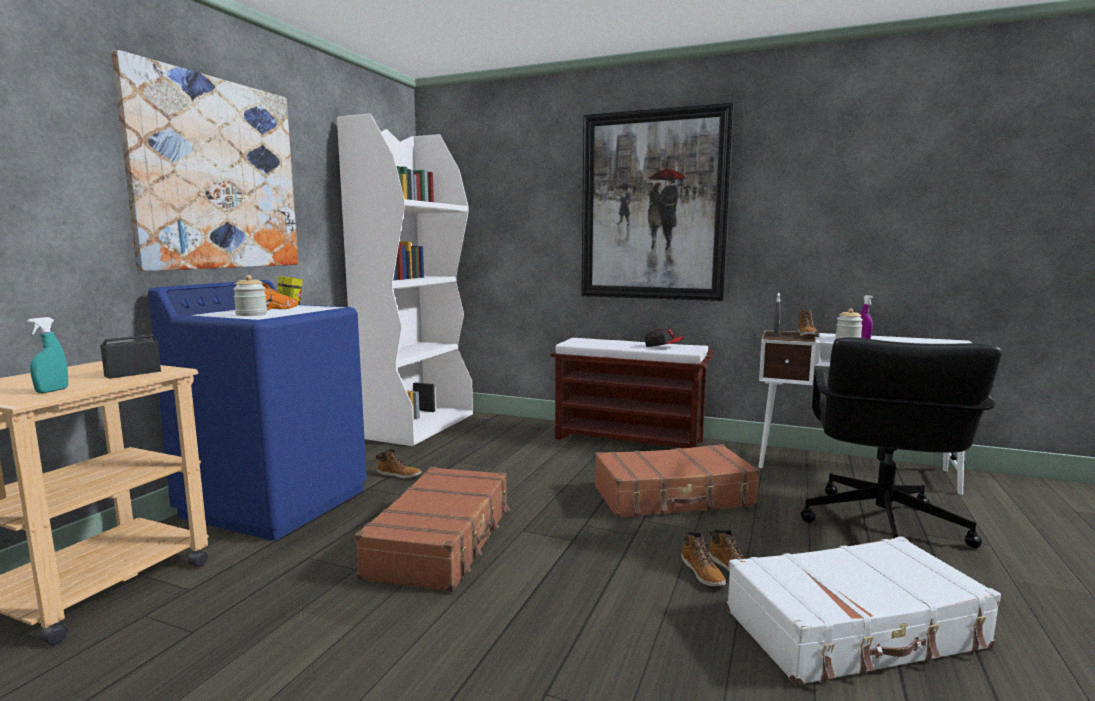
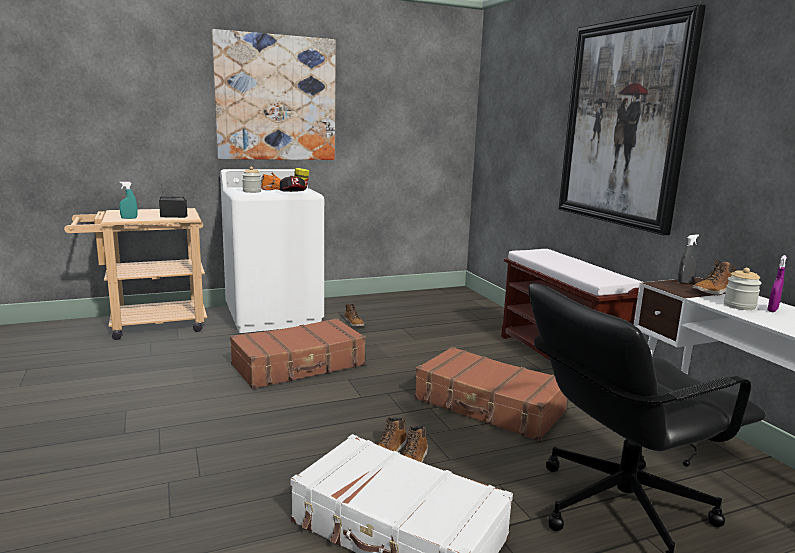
camera: 45 degrees right, 5 degrees up
(276, 502) = (274, 315): blue washing machine -> white washing machine
(417, 425) = (429, 297): white bookcase -> none
(663, 347) = (590, 273): cap -> cap (293, 193)

